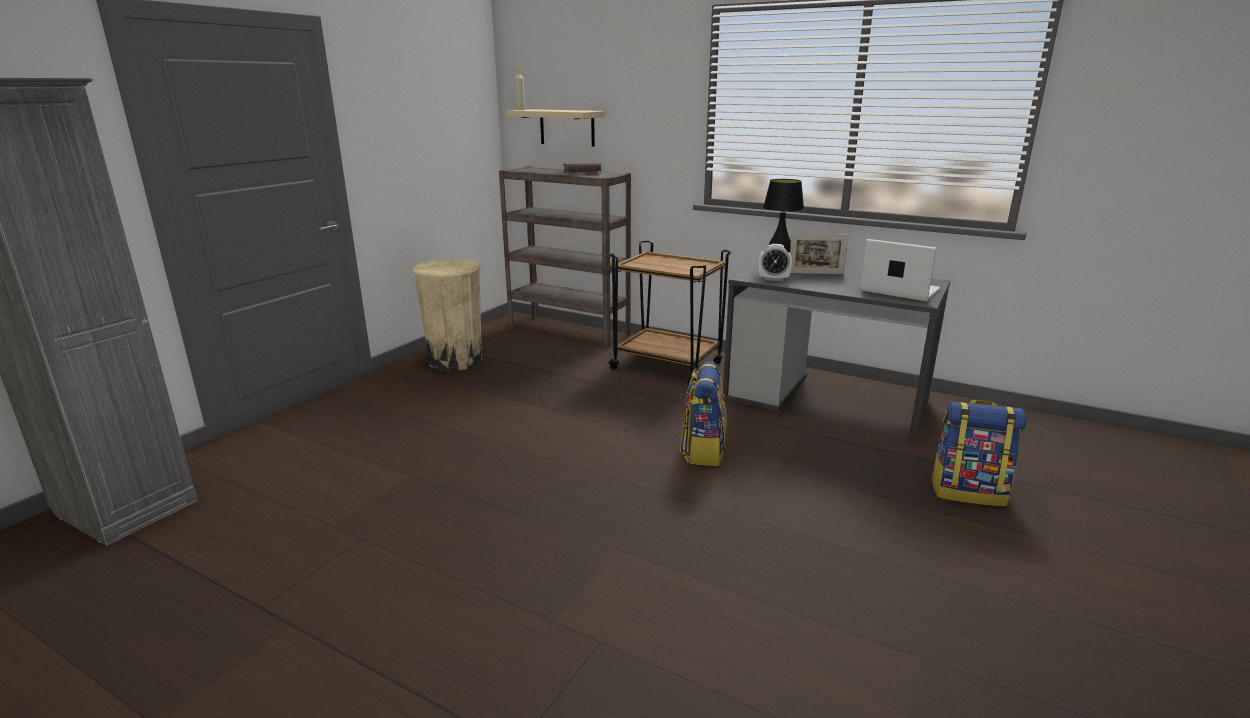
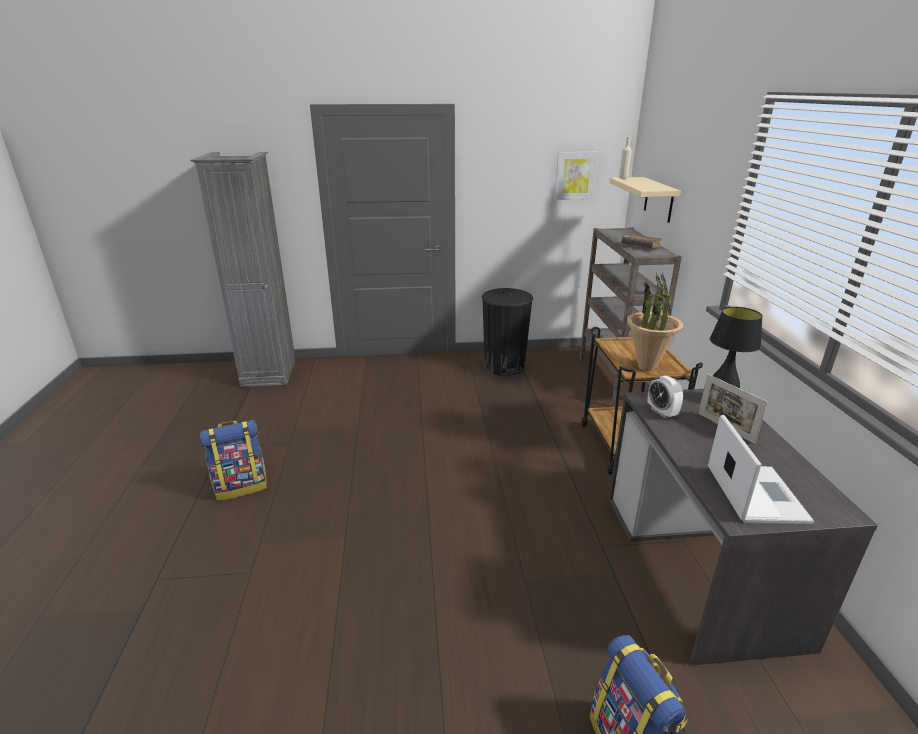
camera: 55 degrees right, 5 degrees up
(455, 114) = (575, 175): none -> picture
(455, 361) = (504, 366): beige trash can -> black trash can
(689, 268) = (647, 367): none -> potted plant
(703, 450) = (508, 524): backpack -> backpack (241, 486)

